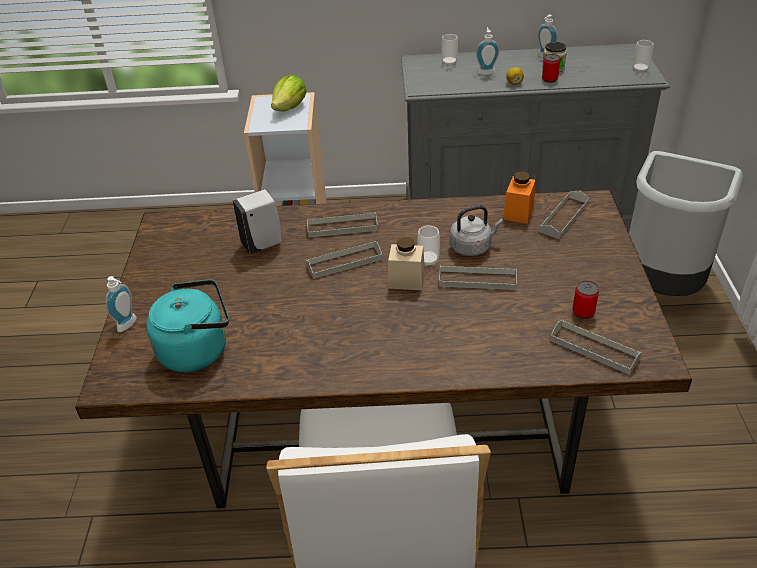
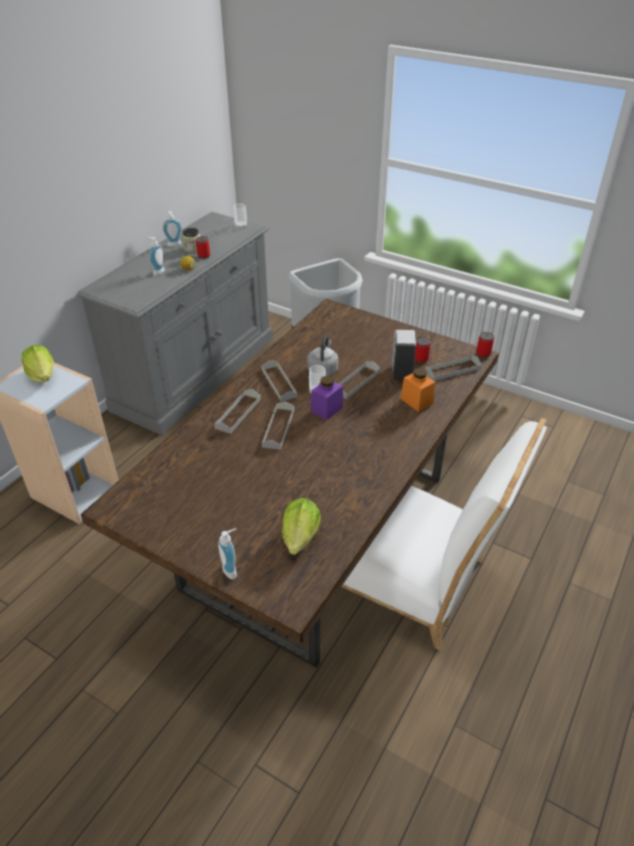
camera: 60 degrees left, 0 degrees up
(198, 349) = (301, 537): turquoise kettle -> lettuce
(263, 244) = (212, 458): white soap dispenser -> white soap dispenser (401, 371)
(406, 280) = (327, 409): beige jar -> purple jar
(449, 63) = (122, 279): cup -> none
(518, 212) = (309, 337): orange jar -> orange jar (416, 401)
(564, 217) = (333, 325): grey tray -> grey tray (279, 383)
(667, 364) = (483, 354): none -> can

